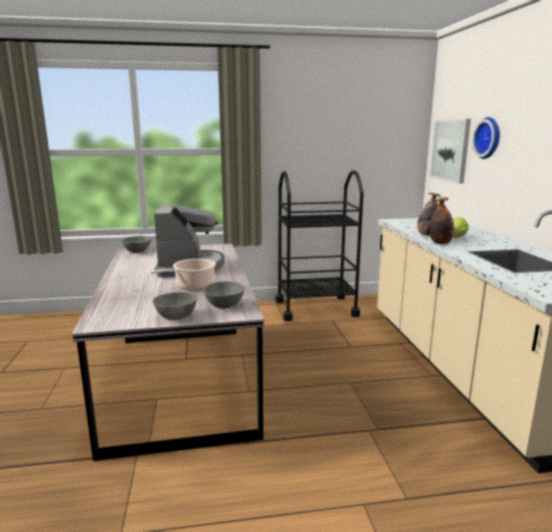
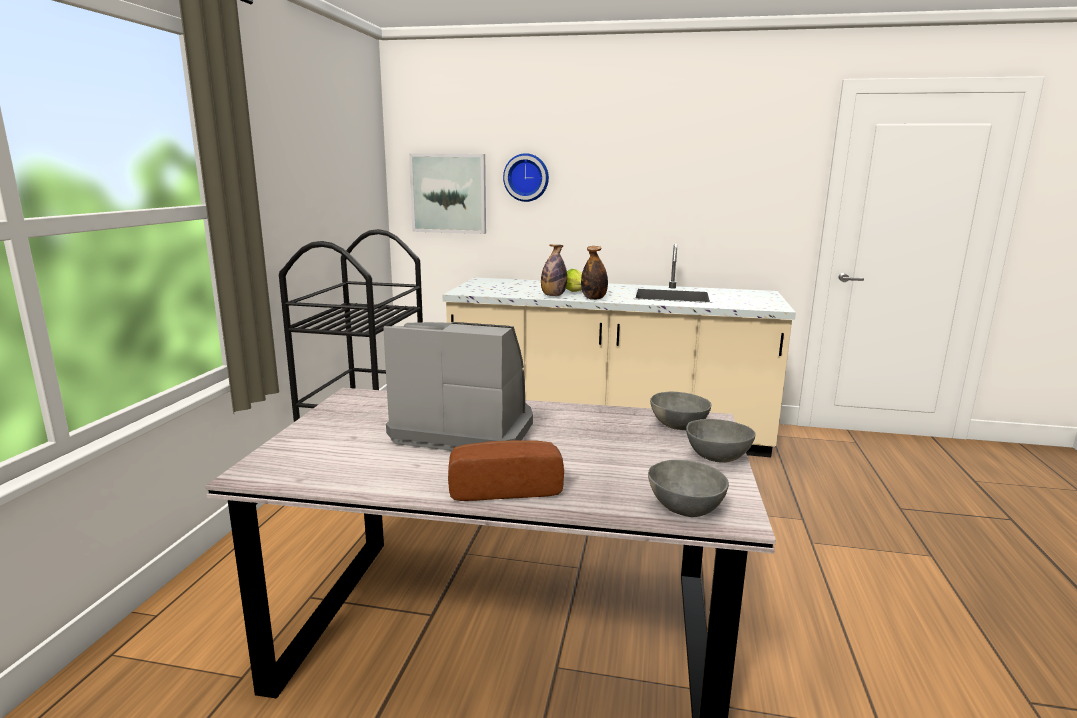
camera: 70 degrees left, 0 degrees up
(123, 281) = (504, 487): none -> bread
(138, 251) = (277, 464): grey bowl -> grey bowl (684, 508)
(192, 286) = (580, 436): cooking pot -> none

